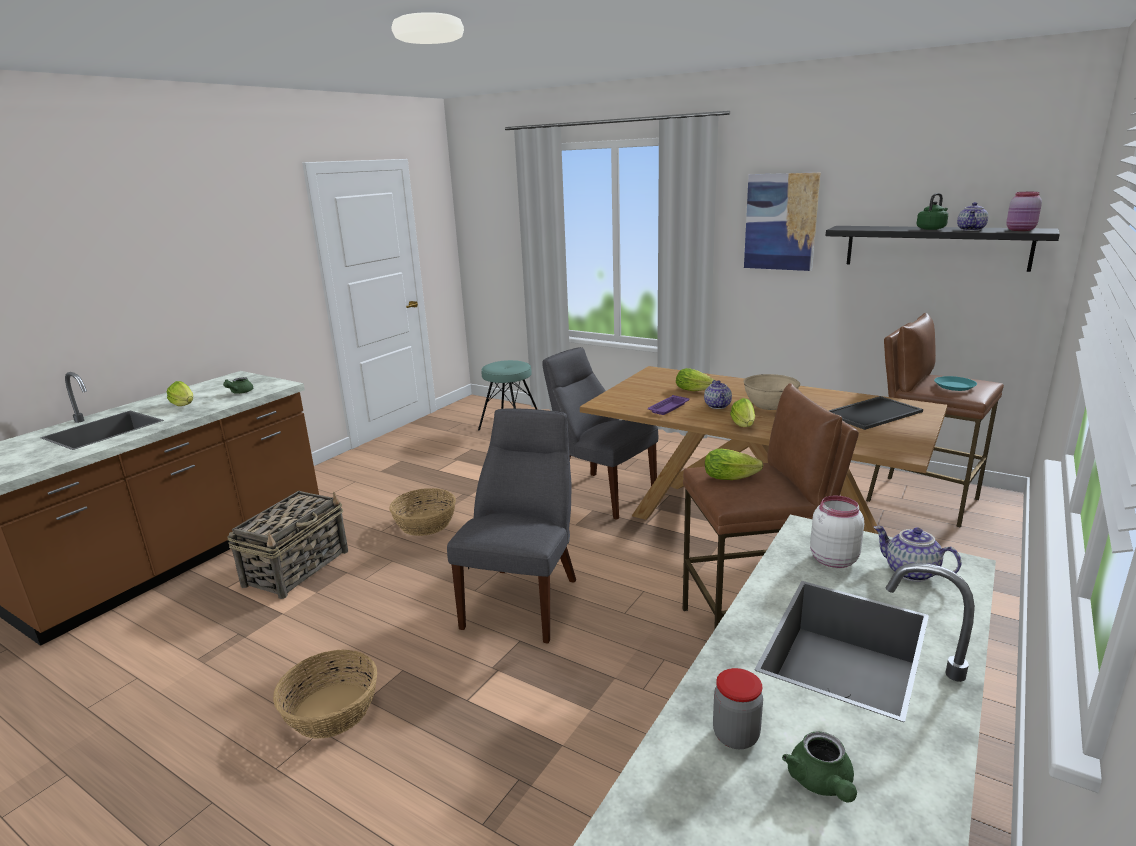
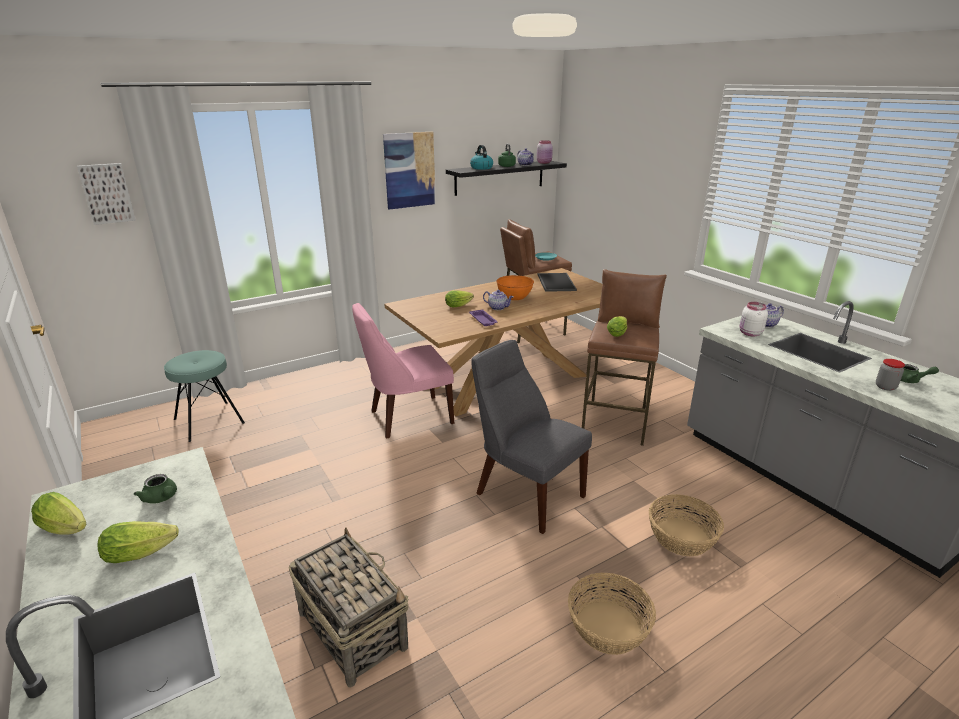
camera: 65 degrees left, 5 degrees up
(425, 523) = (354, 518): basket -> basket (681, 537)
(507, 216) = (107, 193): none -> picture
(600, 493) = (407, 417): grey chair -> pink chair
(744, 425) = (539, 311): lettuce -> lettuce (66, 528)
(770, 405) = (514, 297): beige bowl -> orange bowl
(884, 227) = (481, 168): none -> kettle

